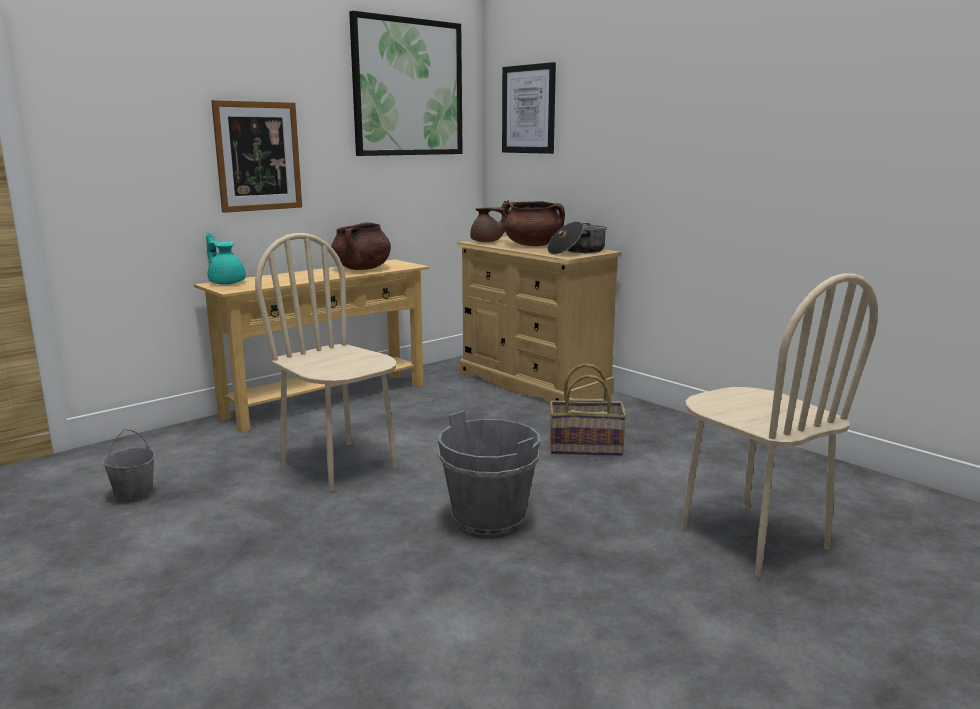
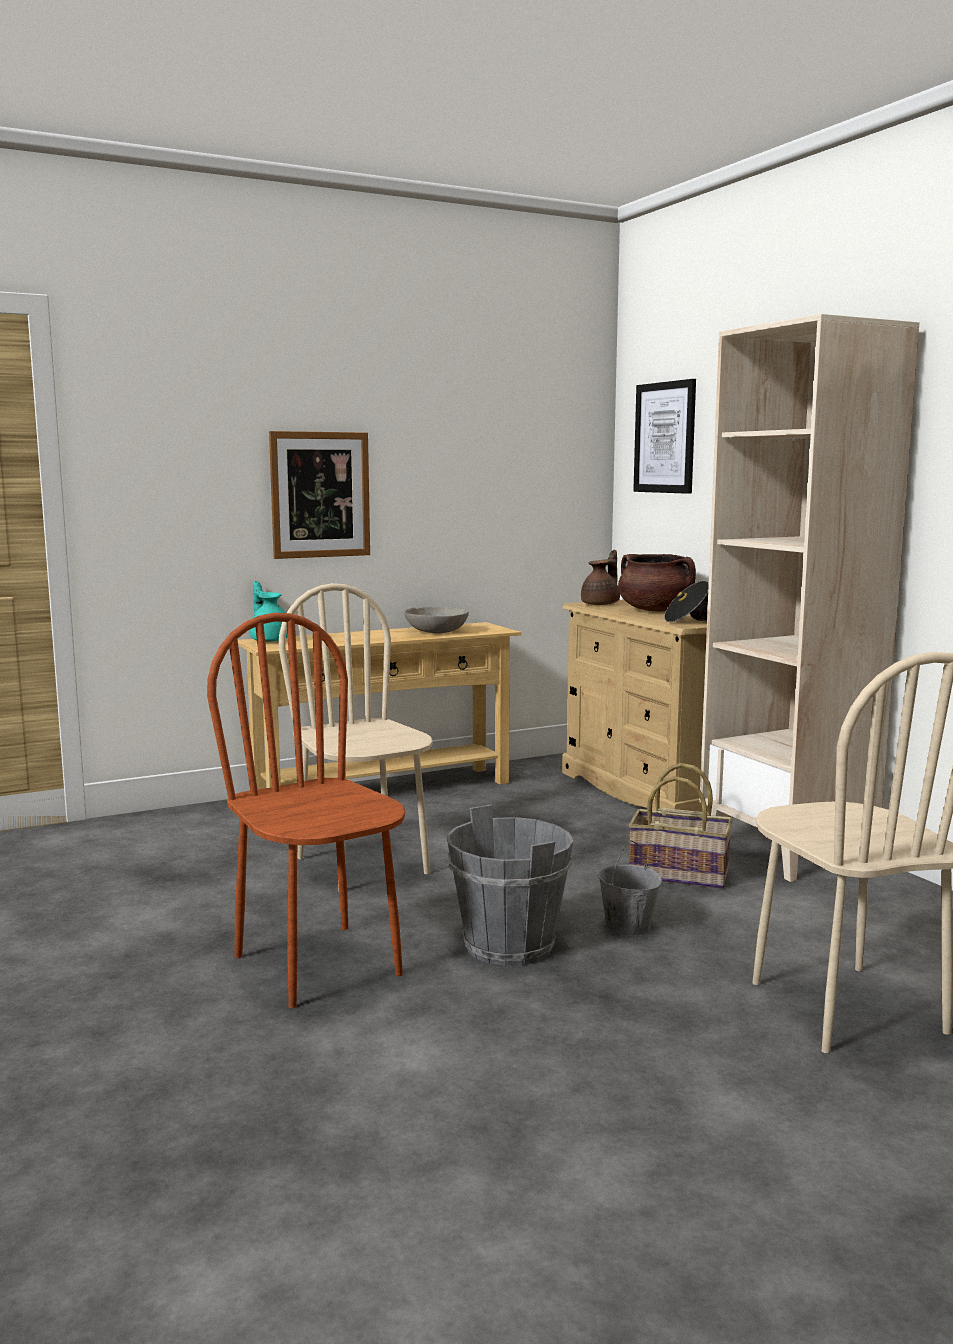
camera: 15 degrees right, 5 degrees down
(134, 496) = (128, 873): grey bucket -> grey bucket (627, 927)
(343, 558) = (319, 965): none -> brown chair
(362, 269) = (436, 631): brown cooking pot -> grey bowl
(408, 88) = (513, 413): picture -> none
(487, 242) = (601, 604): brown teapot -> brown teapot turned 75 degrees counterclockwise
(651, 422) = (787, 852): none -> beige bookcase

